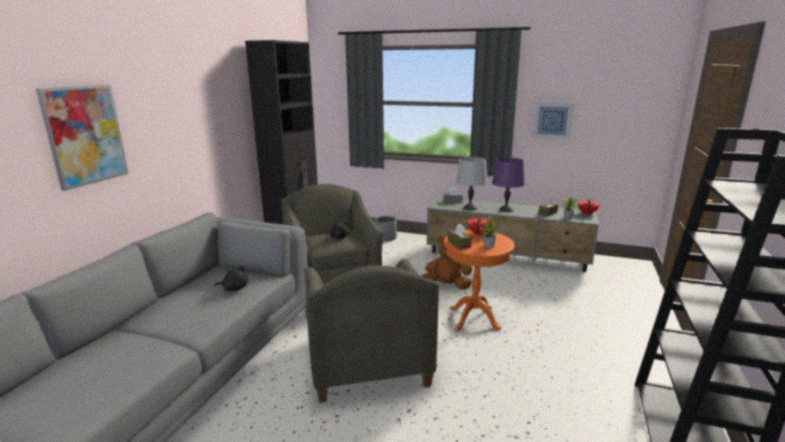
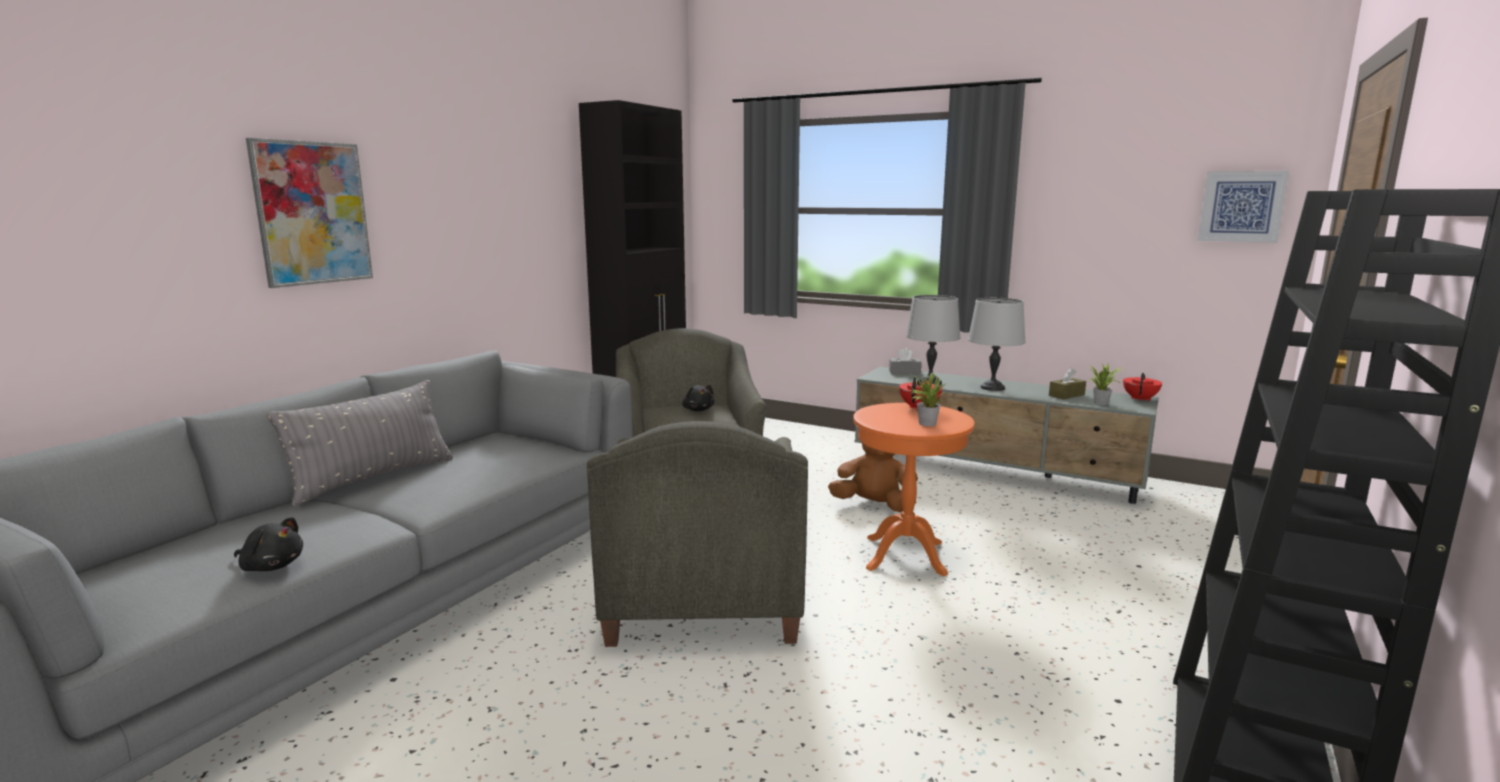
camera: 10 degrees right, 5 degrees down
(151, 312) = (373, 479): none -> grey pillow
(234, 288) = (504, 460): black plush toy -> black plush toy (271, 566)
(386, 238) = (795, 433): grey planter -> none
(459, 244) = (877, 418): brown tissue box -> none
(506, 210) = (993, 388): purple table lamp -> grey table lamp
(552, 120) = (1081, 237): picture -> picture (1241, 206)

